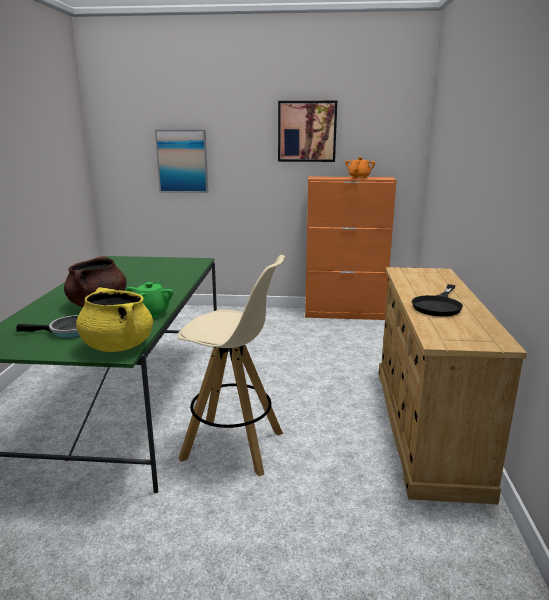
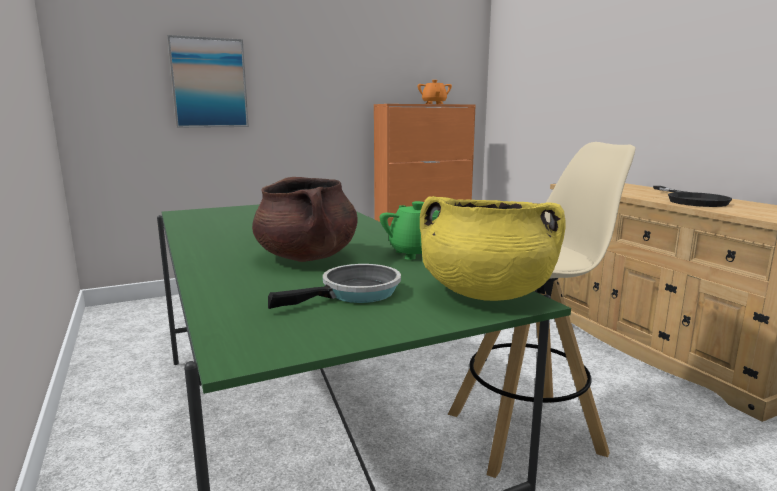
camera: 30 degrees left, 5 degrees down
(307, 131) = (369, 49): picture -> none

